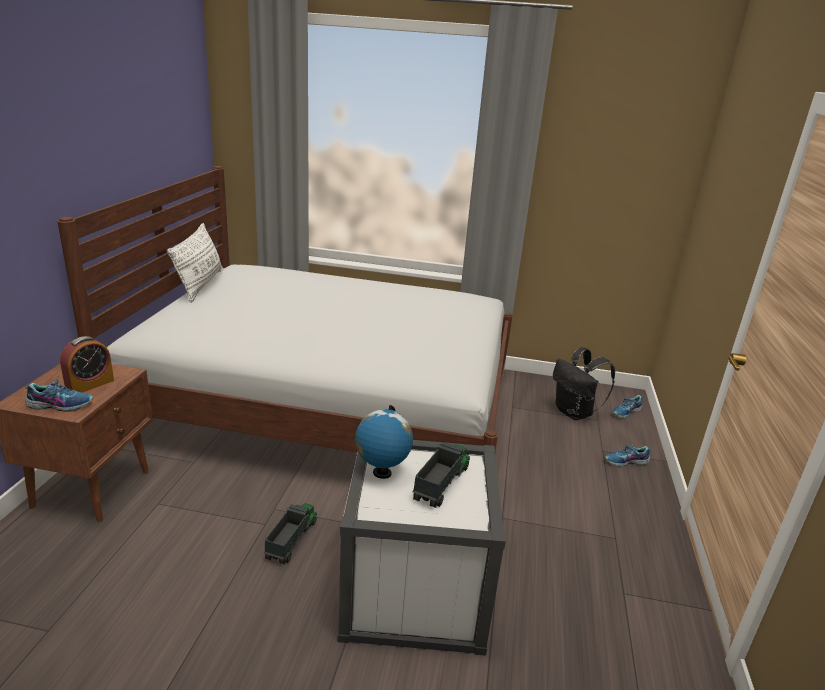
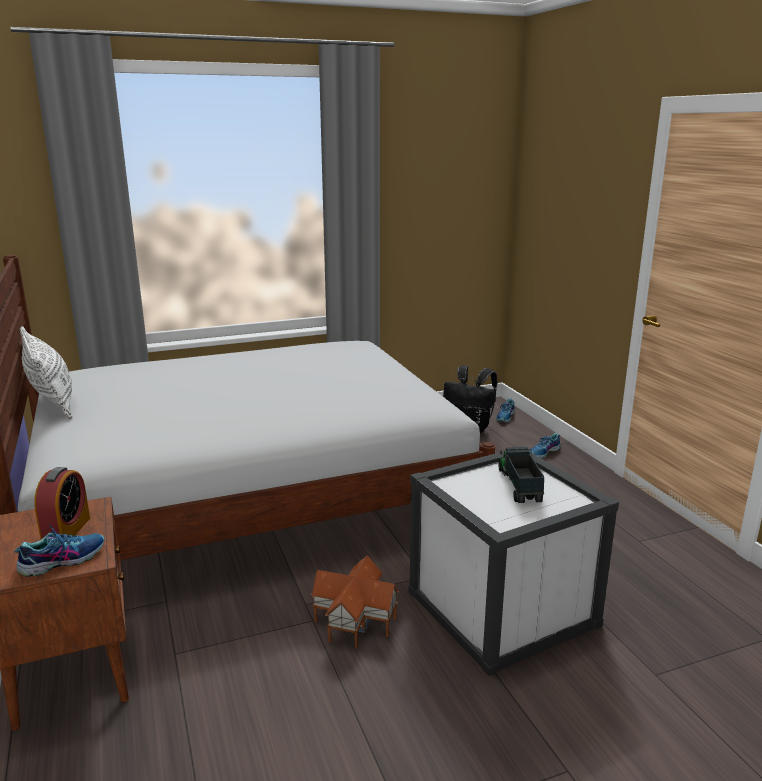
camera: 30 degrees left, 5 degrees down
(292, 539) = (354, 620): toy truck -> toy house
(381, 473) = (466, 496): globe -> none

